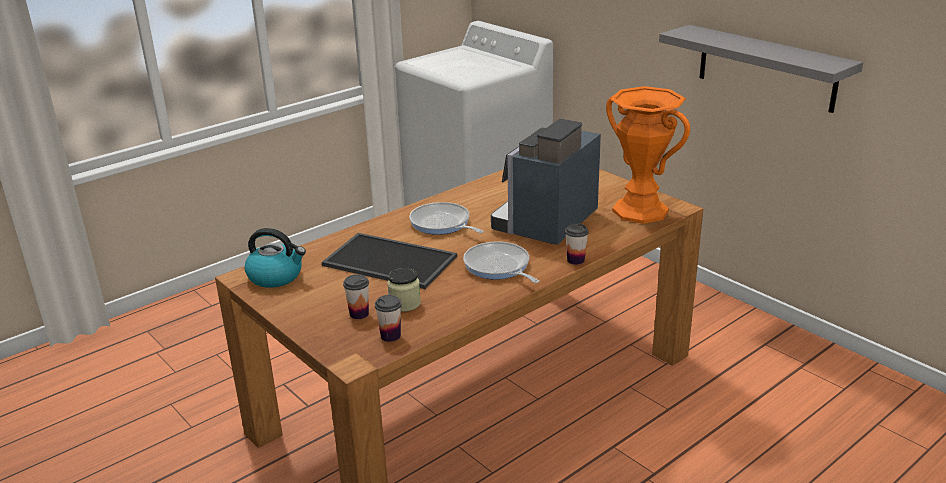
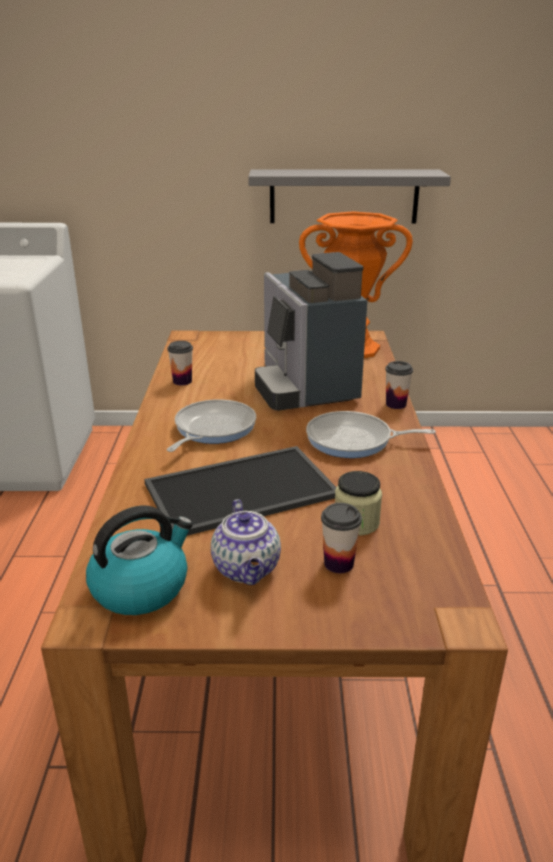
camera: 50 degrees left, 0 degrees up
(322, 294) = (247, 569): none -> teapot
(390, 336) = (421, 564): cup -> cup (182, 381)
(442, 224) = (212, 429): frying pan -> frying pan turned 120 degrees clockwise

